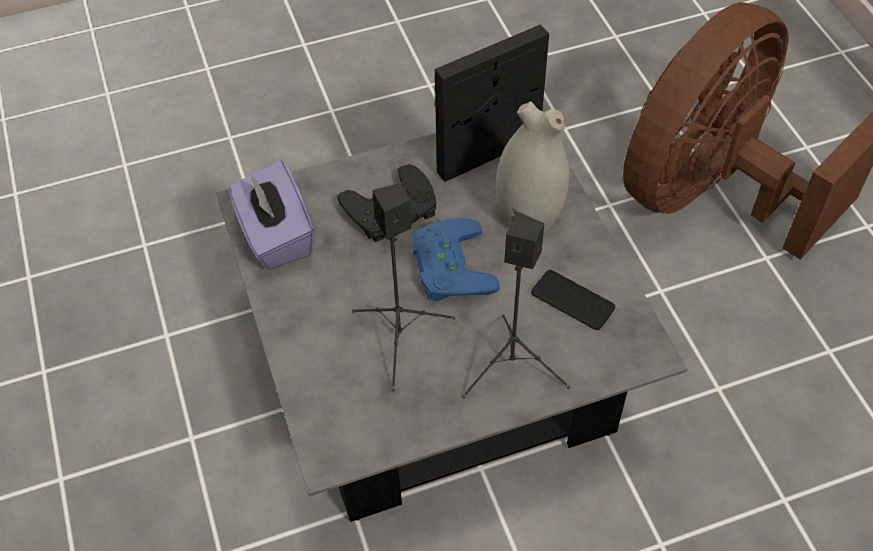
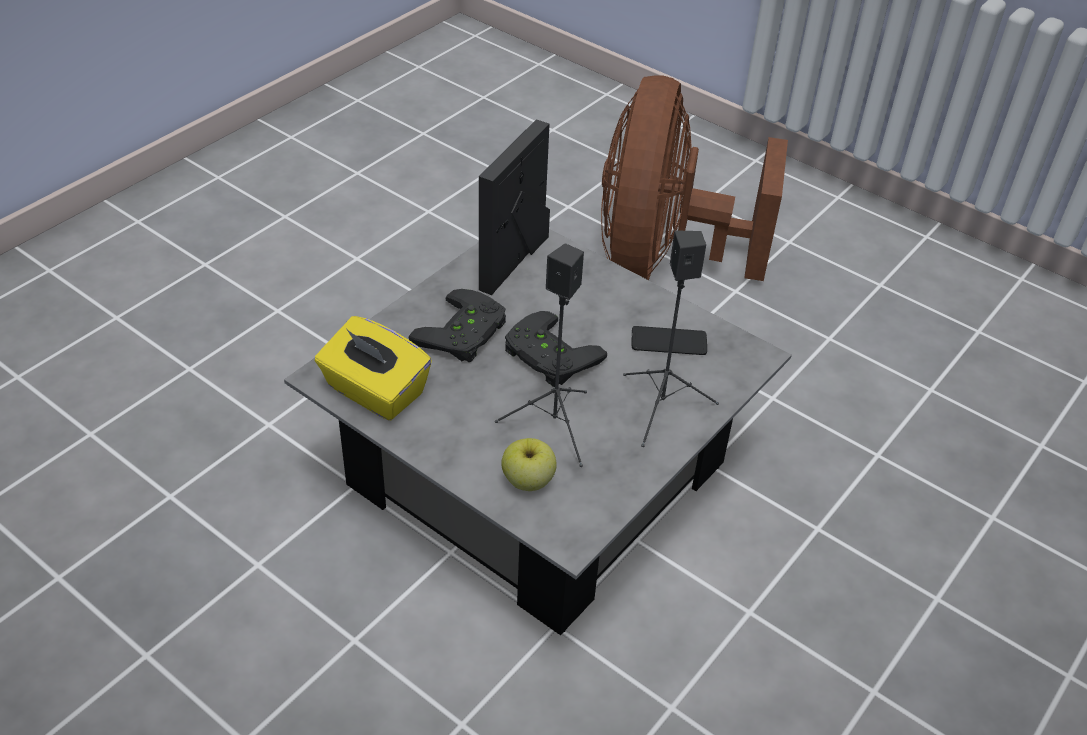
camera: 35 degrees left, 10 degrees down
(276, 236) = (374, 392): purple tissue box -> yellow tissue box
(336, 382) = (528, 481): none -> apple
(446, 266) = (547, 357): blue game controller -> black game controller
(529, 214) = (582, 293): white vase -> none

